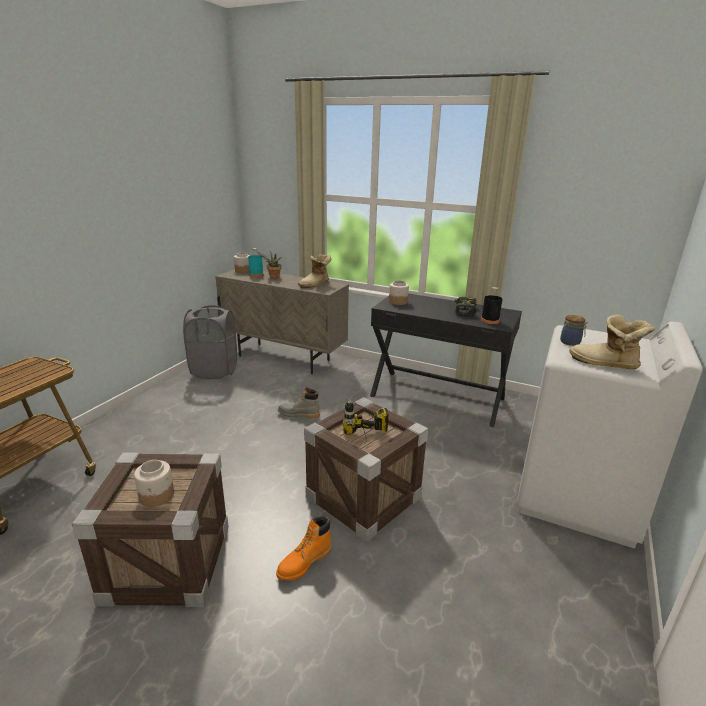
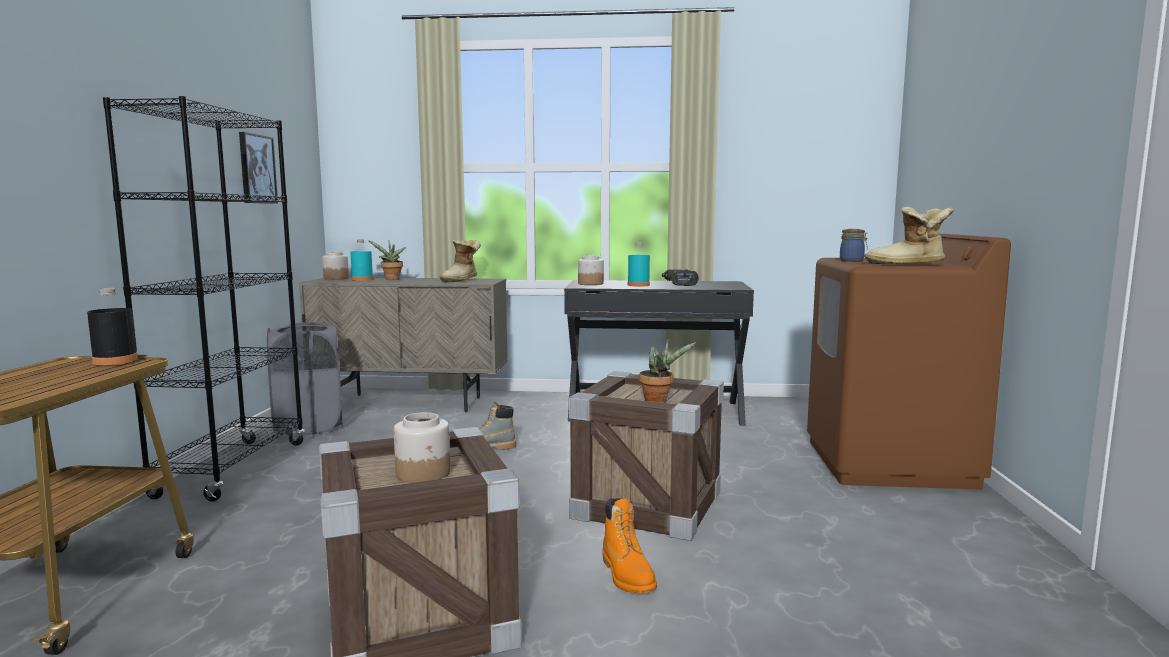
camera: 20 degrees left, 15 degrees down
(154, 403) = (233, 469): none -> black bookcase
(181, 205) = (256, 169): none -> picture
(304, 563) = (627, 575): orange boot -> orange boot turned 45 degrees counterclockwise
(366, 441) = (659, 401): power drill -> potted plant
(430, 309) = (638, 285): none -> turquoise bottle
(490, 320) = (718, 286): black bottle -> black bottle (115, 361)
(577, 497) = (889, 463): white washing machine -> brown washing machine

